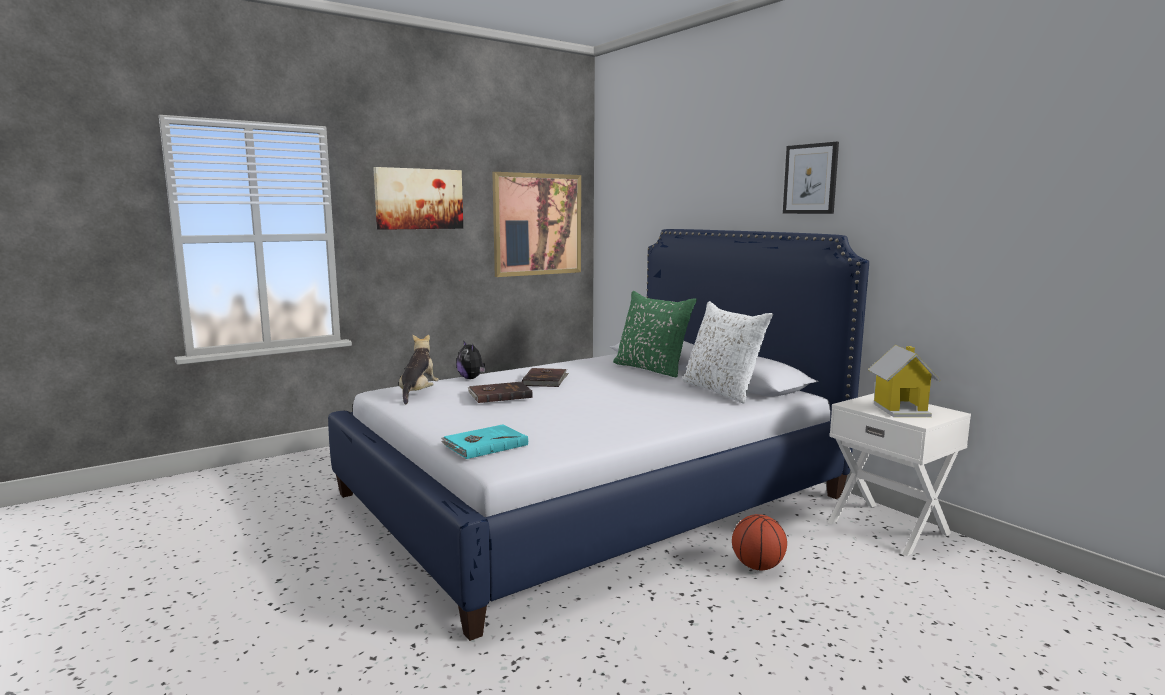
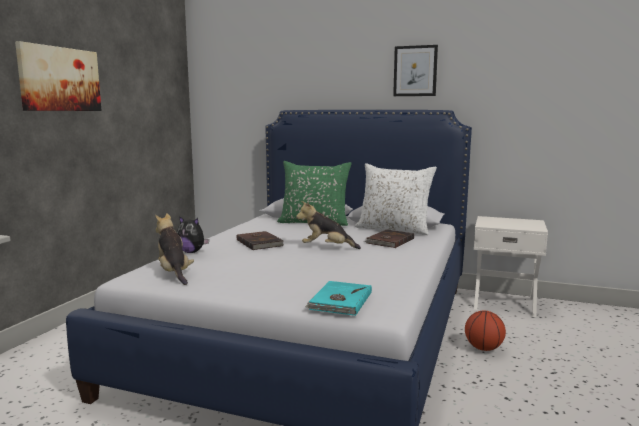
camera: 35 degrees left, 0 degrees up
(499, 395) = (256, 260): brown book -> brown book (389, 241)
(537, 224) = (154, 108): picture -> none
(597, 396) = (326, 248): none -> plush toy
(901, 409) = (512, 223): toy house -> none

